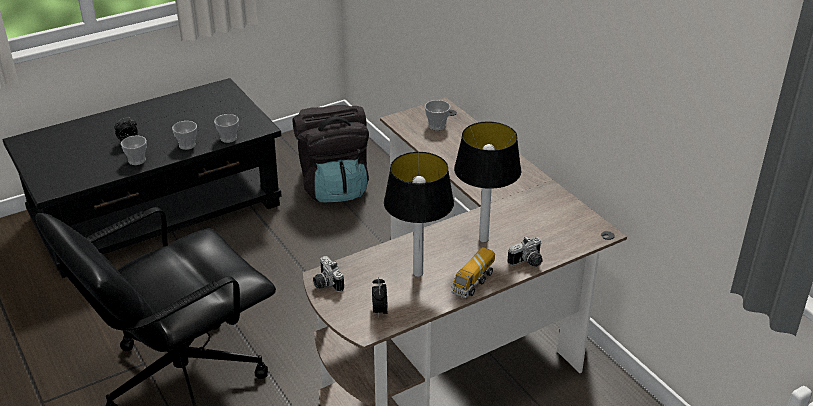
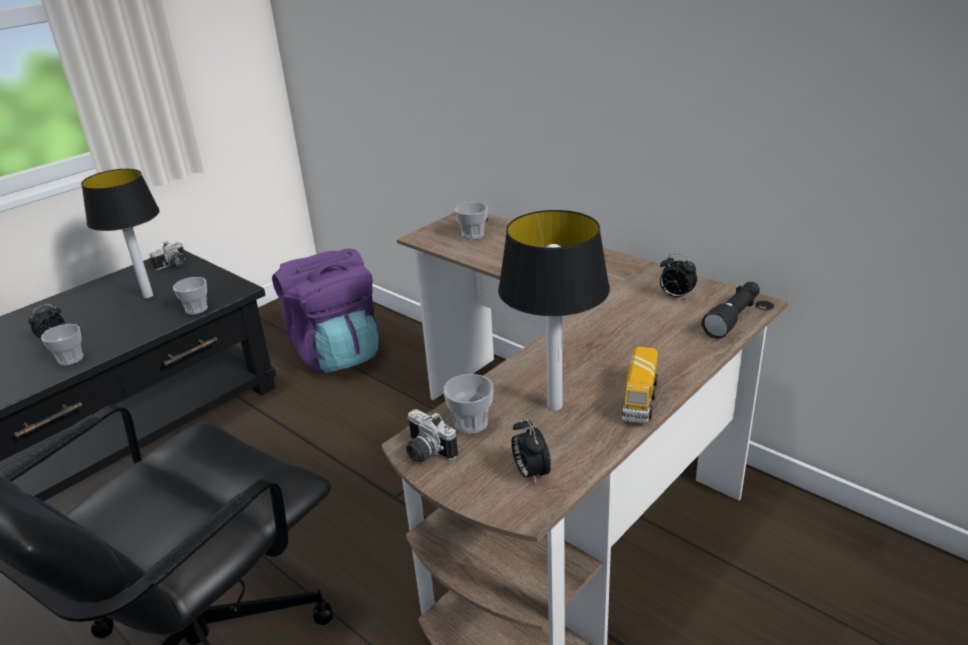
camera: 15 degrees left, 5 degrees down
(187, 145) = (140, 327): cup -> cup (471, 423)
(334, 186) = (336, 353): black backpack -> purple backpack
(482, 239) = (614, 343): table lamp -> table lamp (147, 296)
(528, 262) = (693, 358): camera -> camera (173, 265)
(550, 213) = (675, 296): none -> alarm clock
(577, 239) = (733, 317): none -> black flashlight

